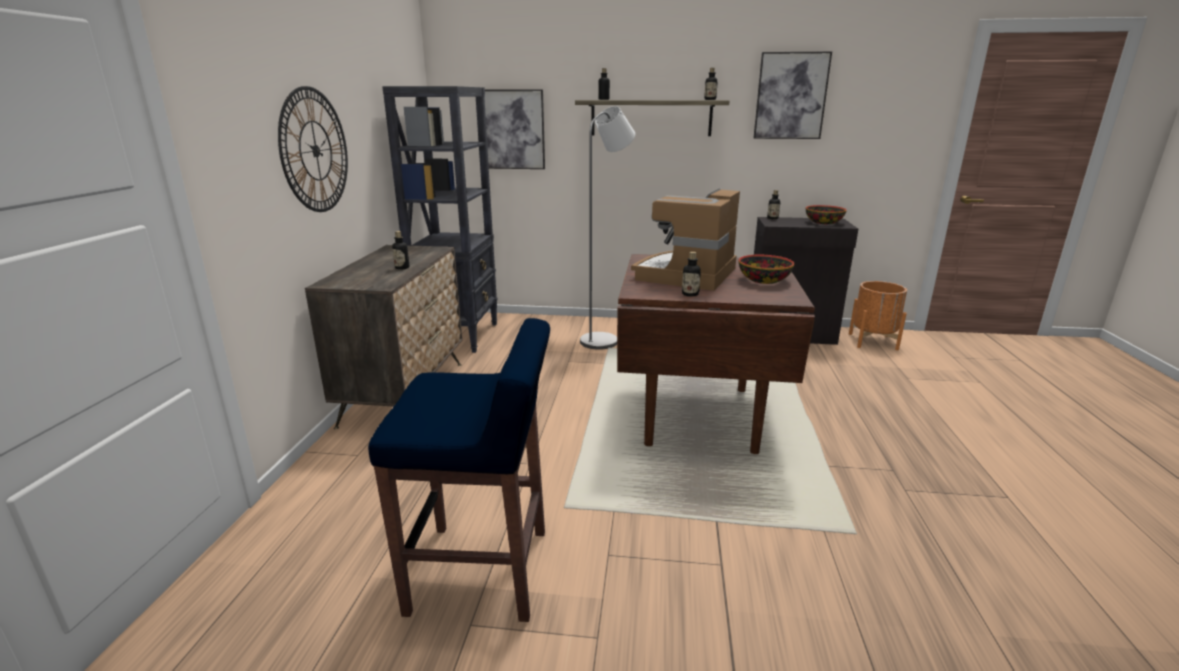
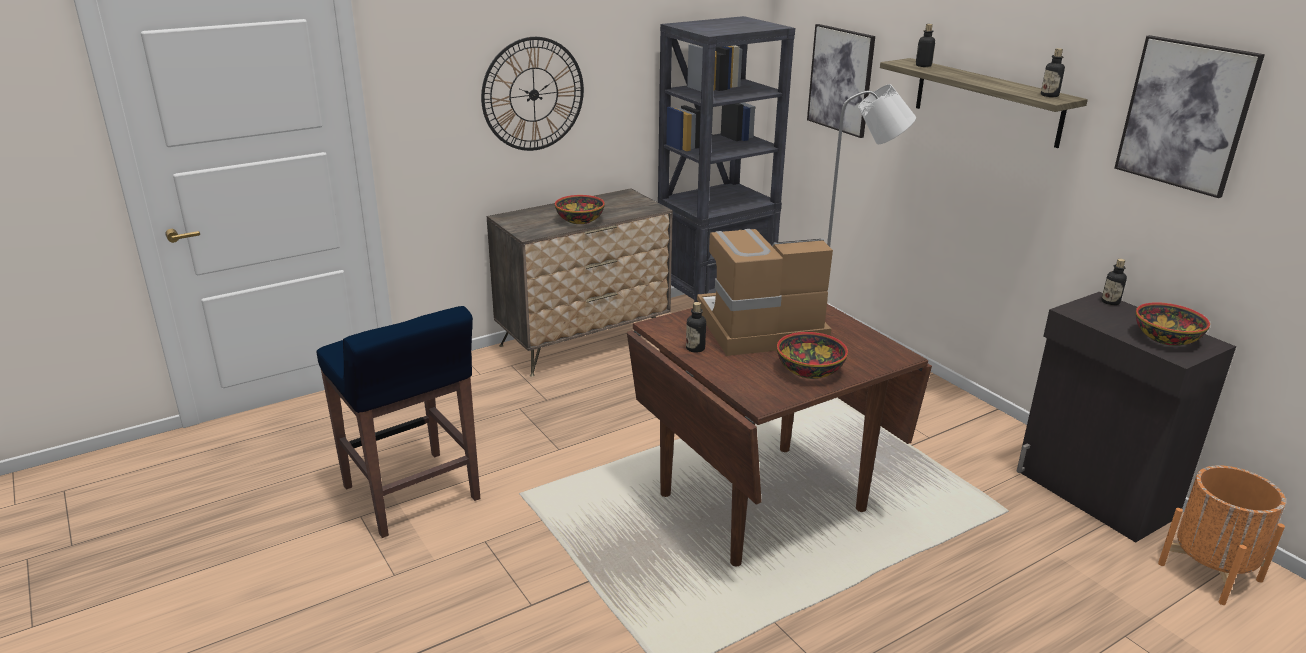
camera: 50 degrees right, 5 degrees up
(402, 268) = (580, 220): bottle -> bowl

